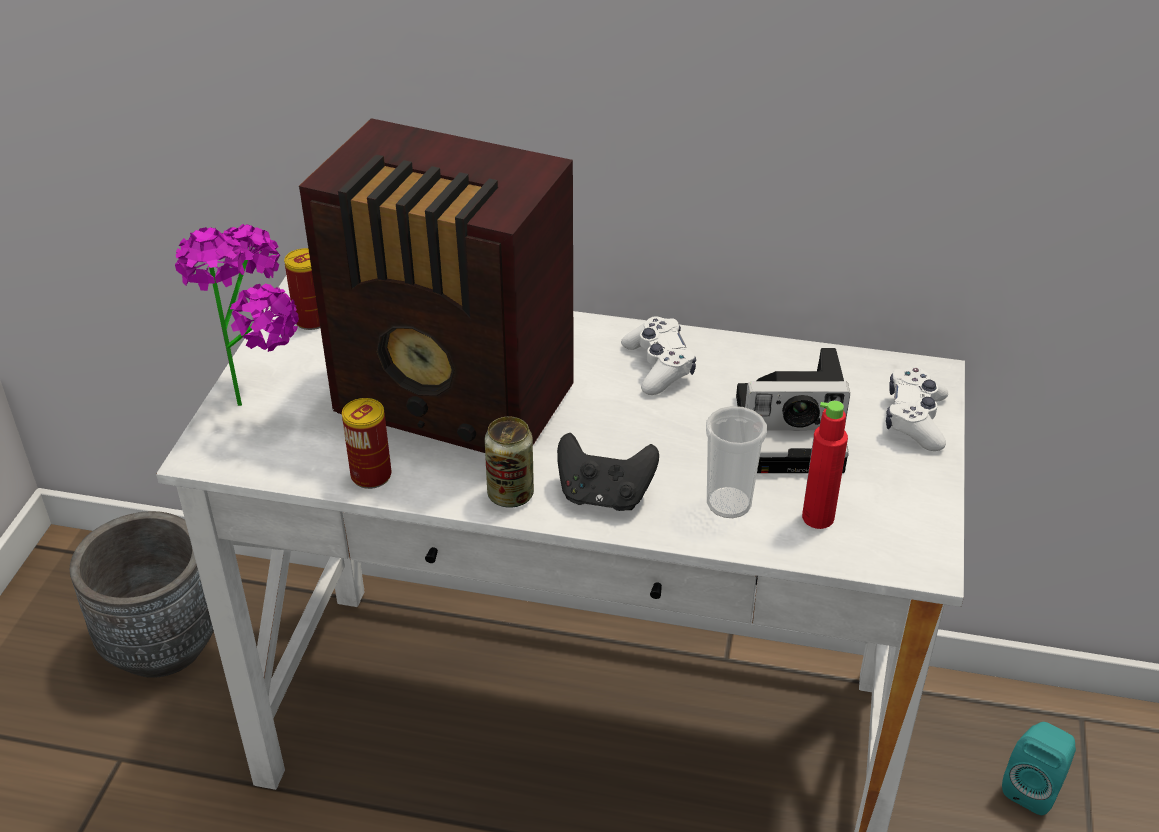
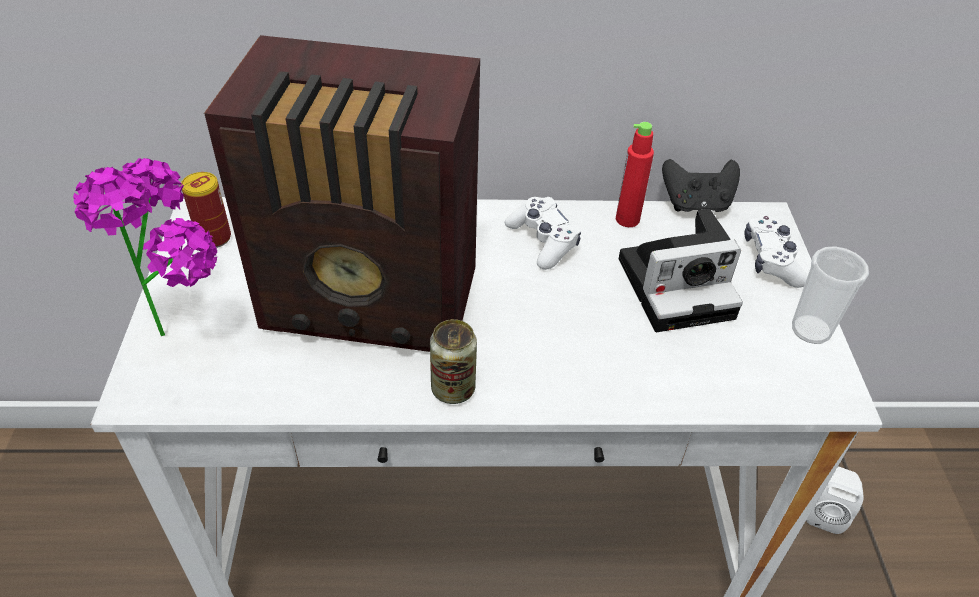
camera: 15 degrees left, 5 degrees up
(162, 644) = (110, 522): grey planter -> none
(371, 475) = (313, 390): can -> none
(604, 496) = (539, 376): black game controller -> black game controller (696, 204)
(729, 503) = (651, 365): cup -> cup (811, 330)
(818, 518) = (732, 366): red bottle -> red bottle (627, 219)
(1033, 787) = (824, 512): turquoise speaker -> white speaker

